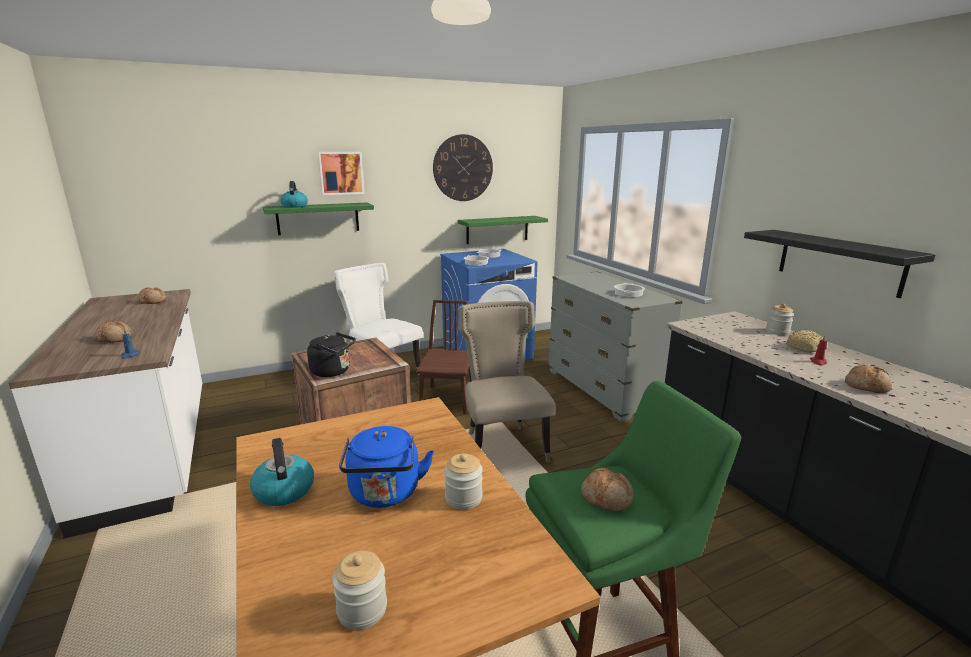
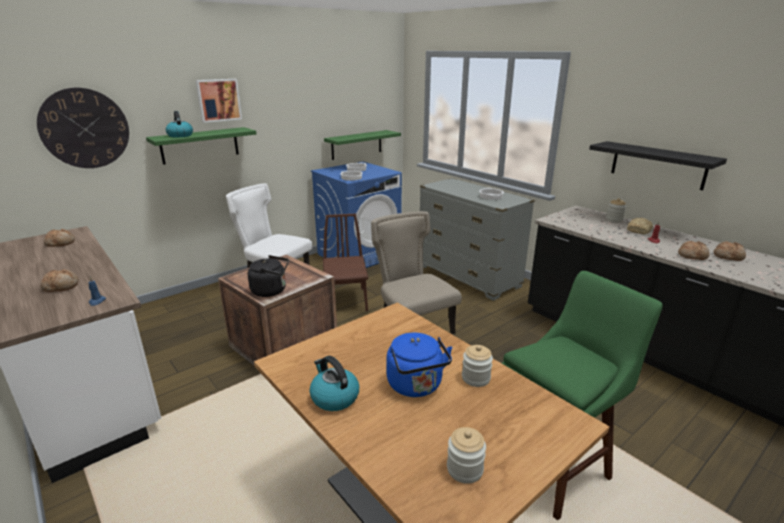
camera: 15 degrees left, 5 degrees up
(463, 168) = (326, 90): wall clock -> wall clock (85, 128)
(607, 497) = (570, 360): bread -> bread (728, 256)

